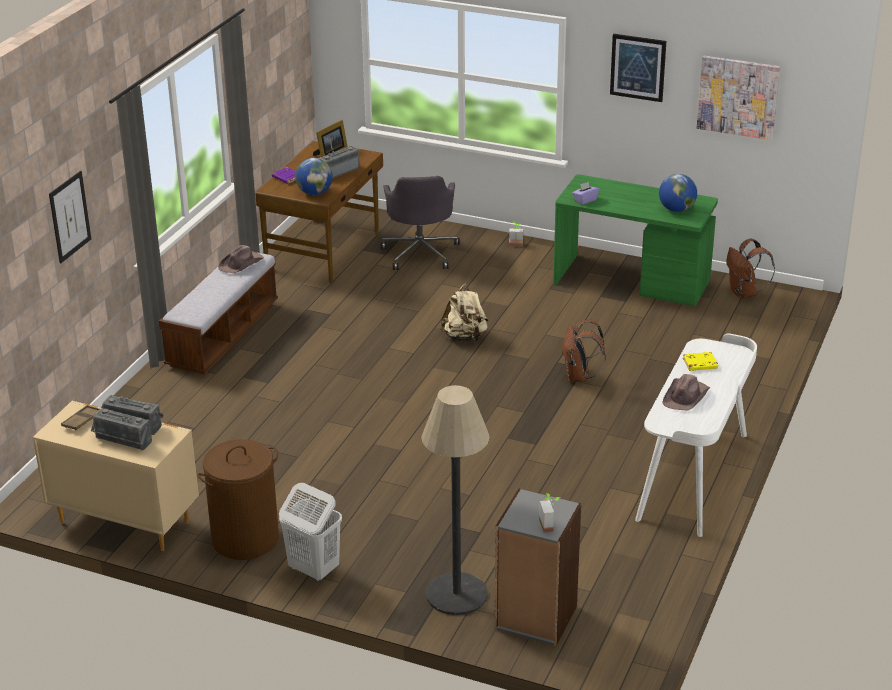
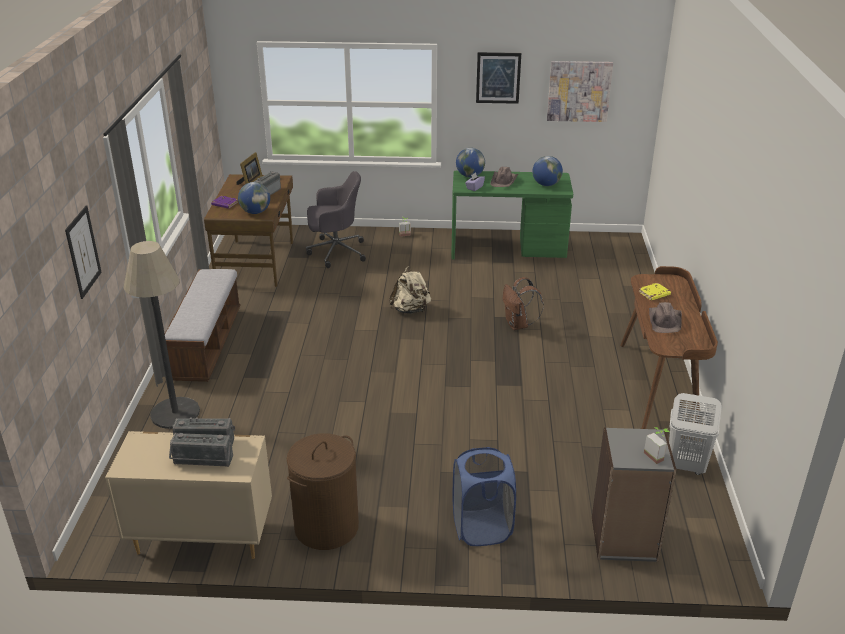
camera: 20 degrees left, 0 degrees up
(82, 420) = (149, 449): brown tray -> none
(241, 263) = (212, 280): brown hat -> brown hat (504, 181)
(313, 570) = (406, 542): white laundry basket -> white laundry basket (685, 466)
(396, 574) = (481, 528): none -> blue laundry basket
(420, 252) = (335, 252): grey office chair -> grey office chair turned 75 degrees counterclockwise
(456, 594) = (544, 534): floor lamp -> floor lamp (175, 413)
(590, 184) = (470, 176): none -> globe
(694, 476) = (658, 386): white desk -> brown desk
(745, 293) = (592, 243): brown backpack -> none

